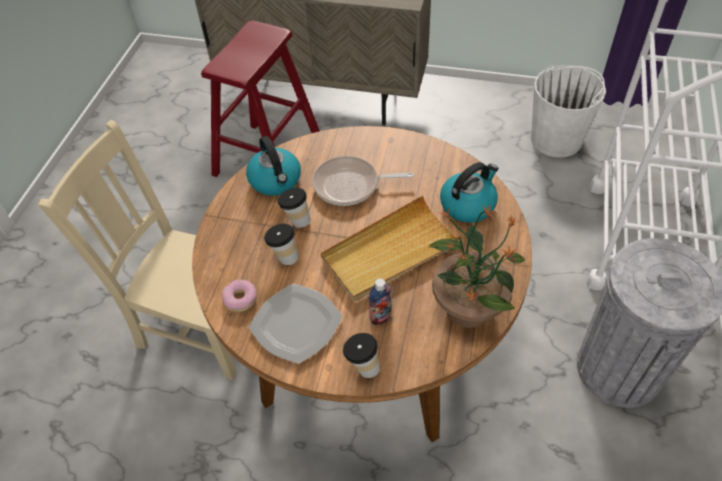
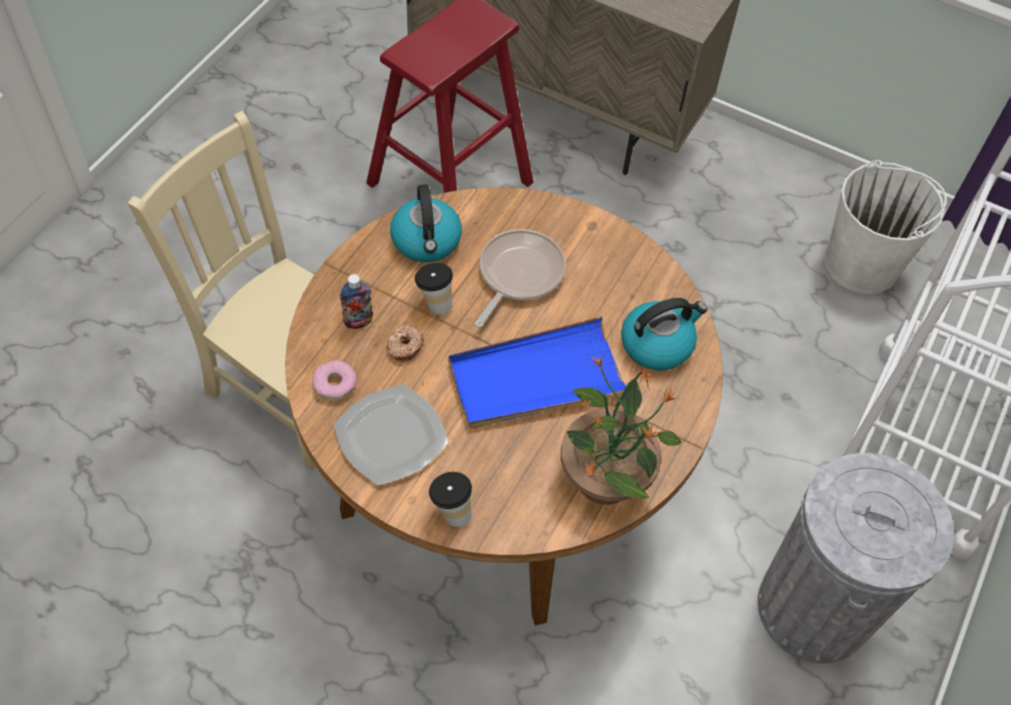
camera: 10 degrees right, 5 degrees up
(284, 256) = (404, 346): cup -> donut
(350, 185) = (518, 275): frying pan -> frying pan turned 105 degrees clockwise
(380, 317) = (494, 457): bottle -> bottle (358, 321)
(390, 252) = (536, 378): beige tray -> blue tray

